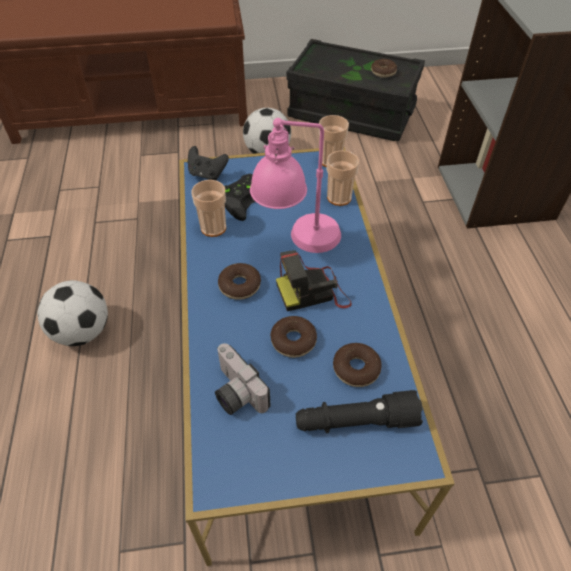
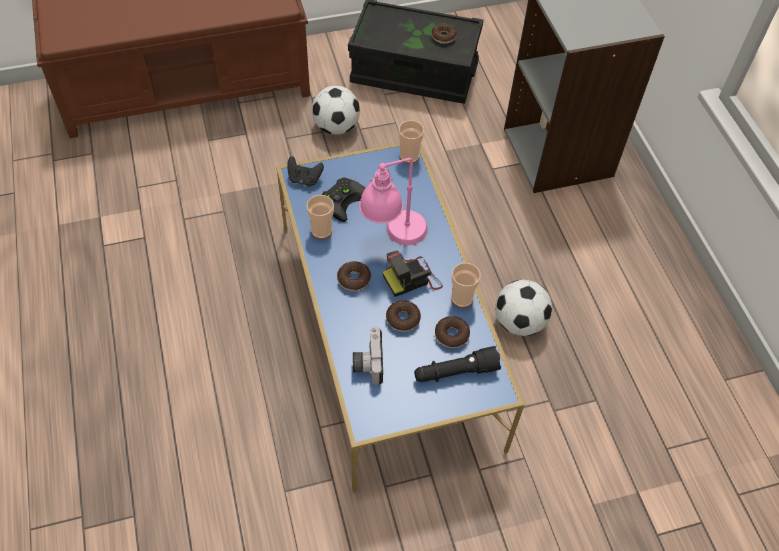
camera: 10 degrees left, 5 degrees up
(82, 331) = (204, 326): football -> football (519, 322)
(235, 393) = (367, 362): camera -> camera turned 45 degrees clockwise
(339, 197) = (421, 192): cup -> cup (462, 298)

